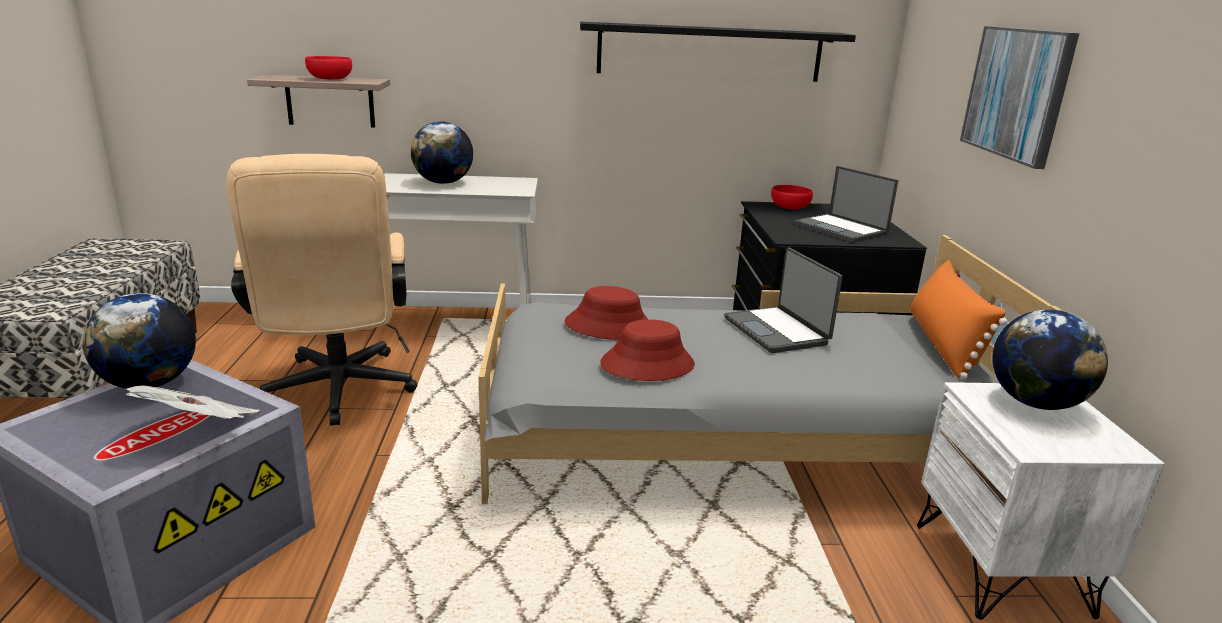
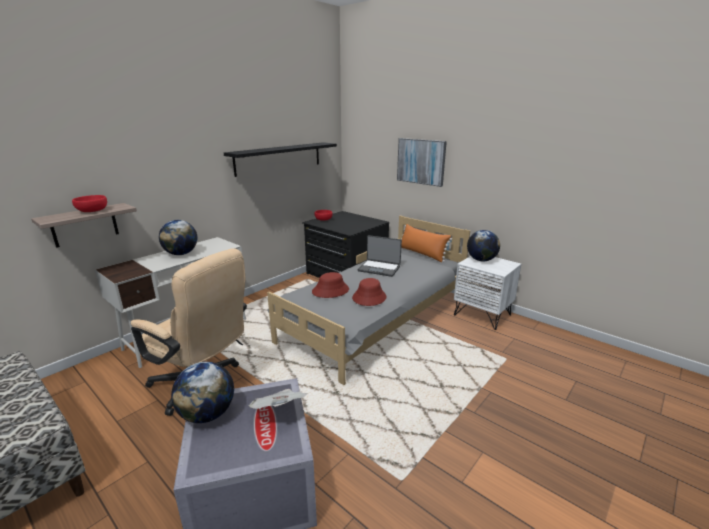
camera: 45 degrees left, 0 degrees up
(841, 229) = (355, 223): laptop -> none

